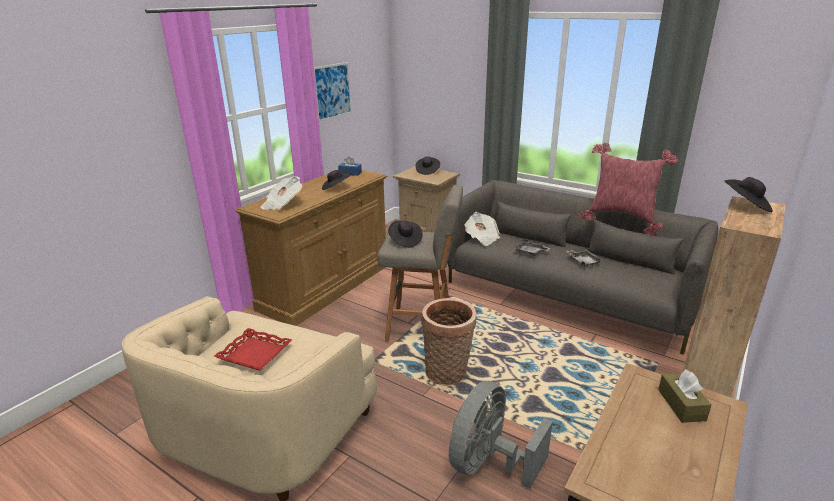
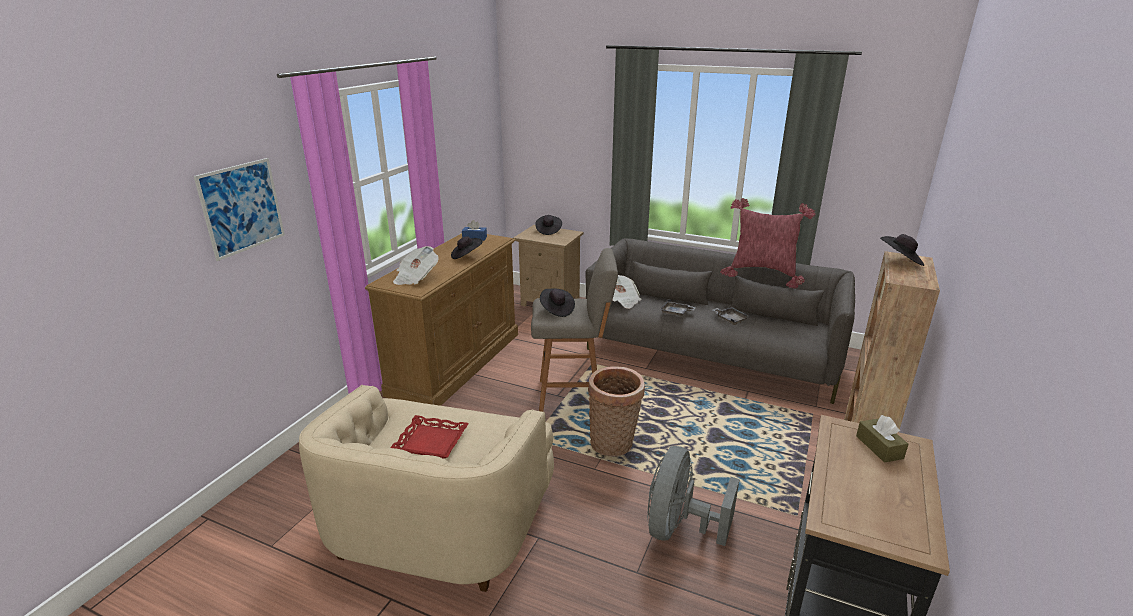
camera: 10 degrees left, 0 degrees up
(332, 91) = (448, 149): picture -> picture (242, 208)

